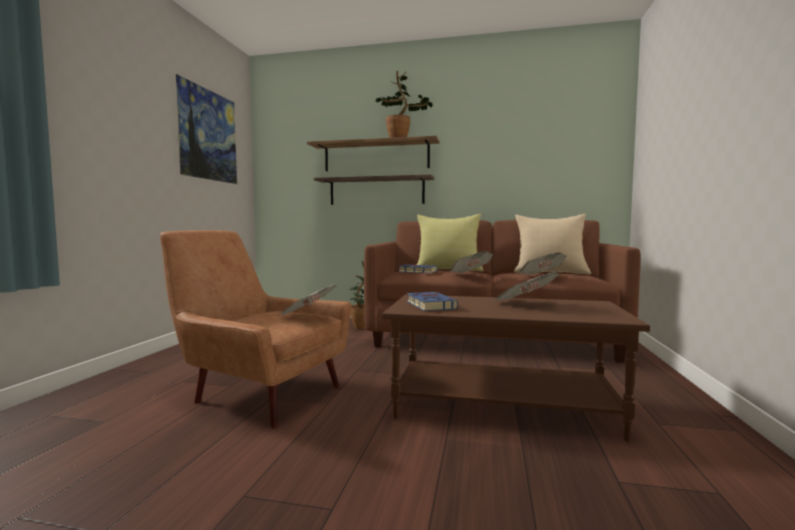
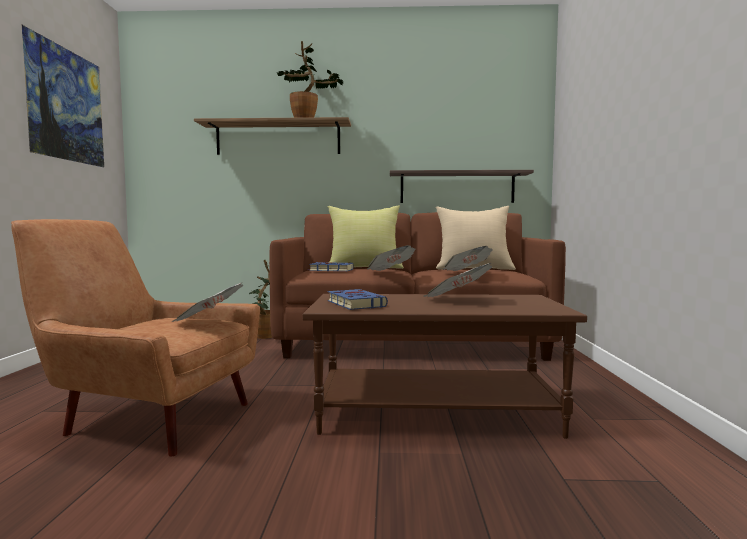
camera: 10 degrees left, 0 degrees up
(376, 191) = (279, 179): shelf -> shelf (457, 188)

